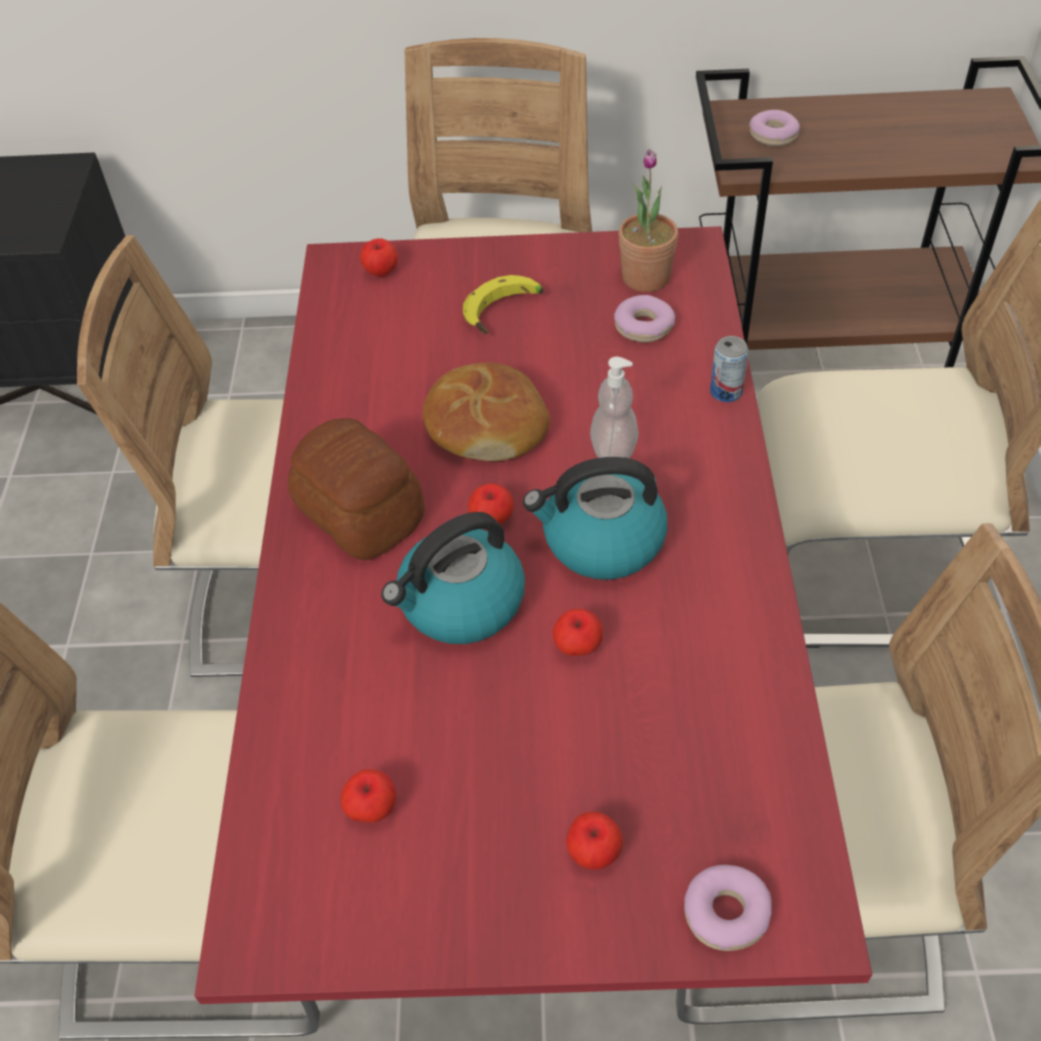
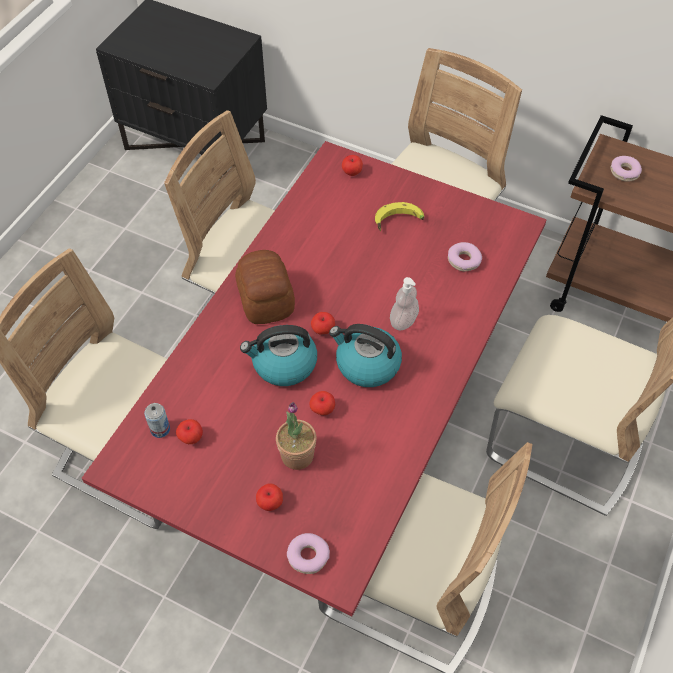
camera: 25 degrees right, 5 degrees up
(486, 425) = (350, 280): bread -> none
(646, 277) = (484, 233): potted plant -> potted plant (297, 455)
(726, 391) = (481, 315): can -> can (160, 429)

